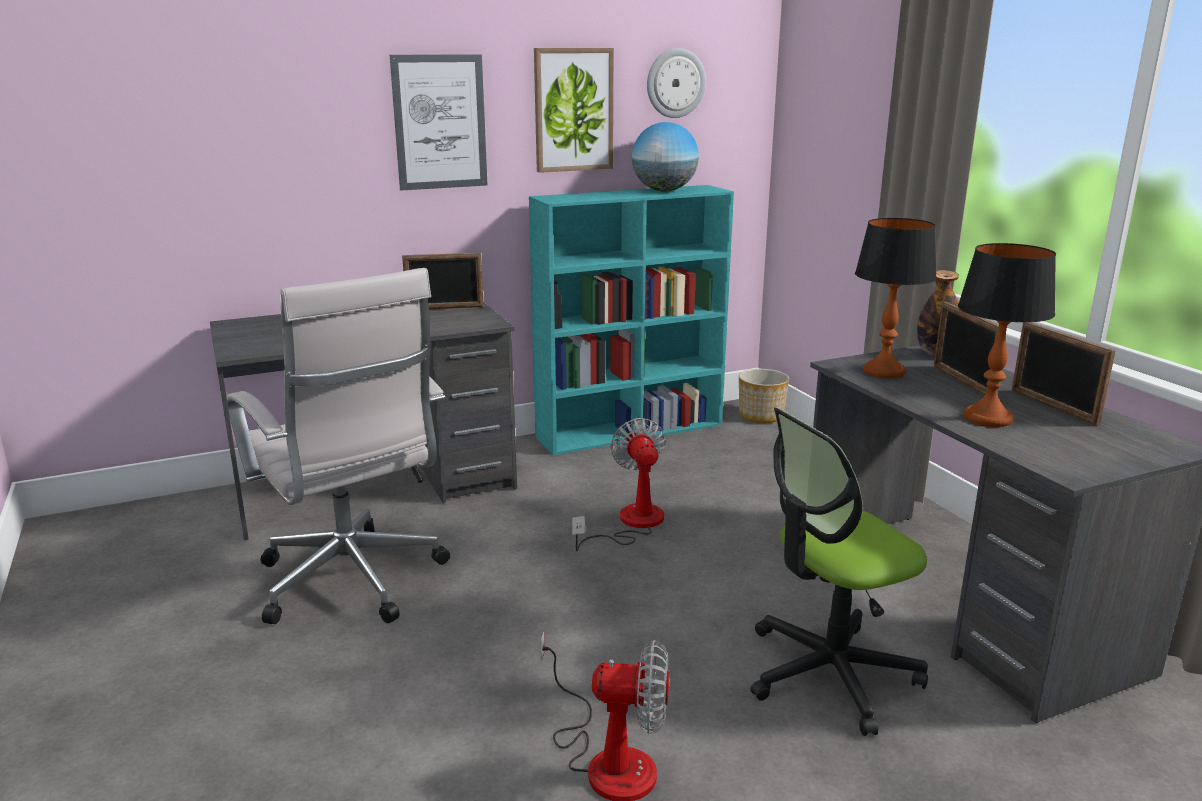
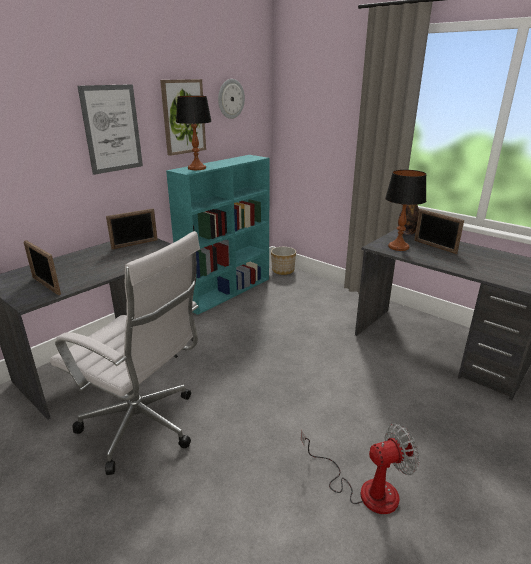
camera: 25 degrees left, 5 degrees up
(631, 524) = (269, 346): fan -> none
(664, 191) = (235, 160): globe -> none
(830, 673) = (419, 402): office chair -> none
(987, 418) = (468, 265): table lamp -> table lamp (197, 168)
(1052, 407) = (483, 254): picture frame -> picture frame (46, 286)

